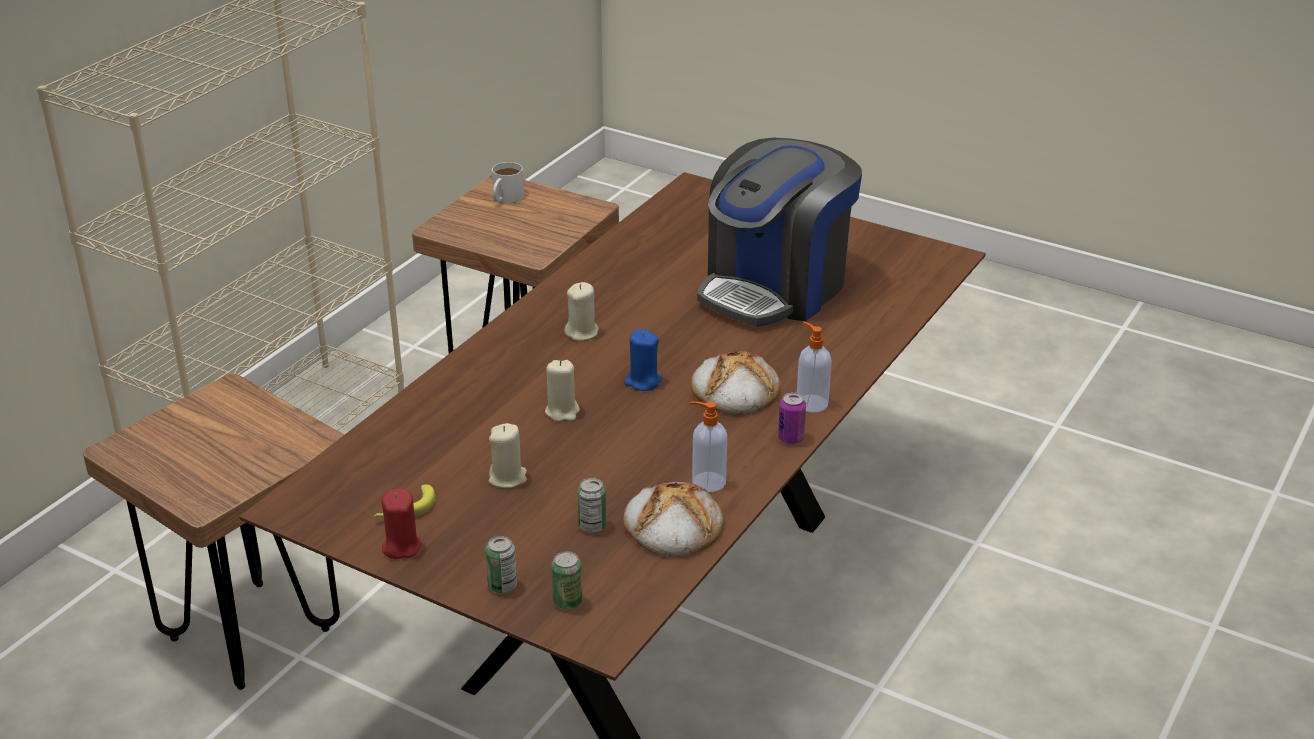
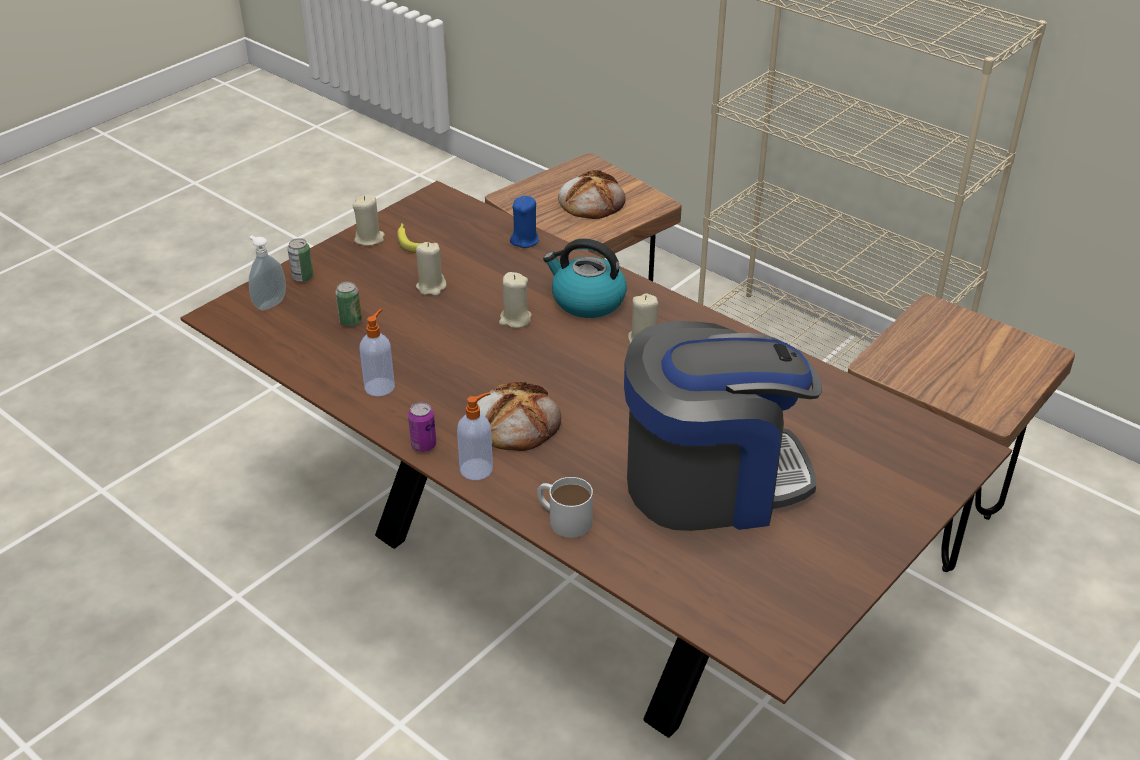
camera: 100 degrees right, 5 degrees up
(401, 546) = (369, 239): red candle -> beige candle
(505, 198) = (1008, 354): white mug -> white mug (563, 518)
(518, 371) = (587, 301): none -> kettle
(567, 601) = (269, 303): can -> soap dispenser
(642, 382) = (548, 367): blue candle -> blue candle (524, 240)
(672, 526) = (330, 360): bread -> bread (591, 201)
(775, 288) = (712, 481): coffee machine -> coffee machine turned 120 degrees clockwise

